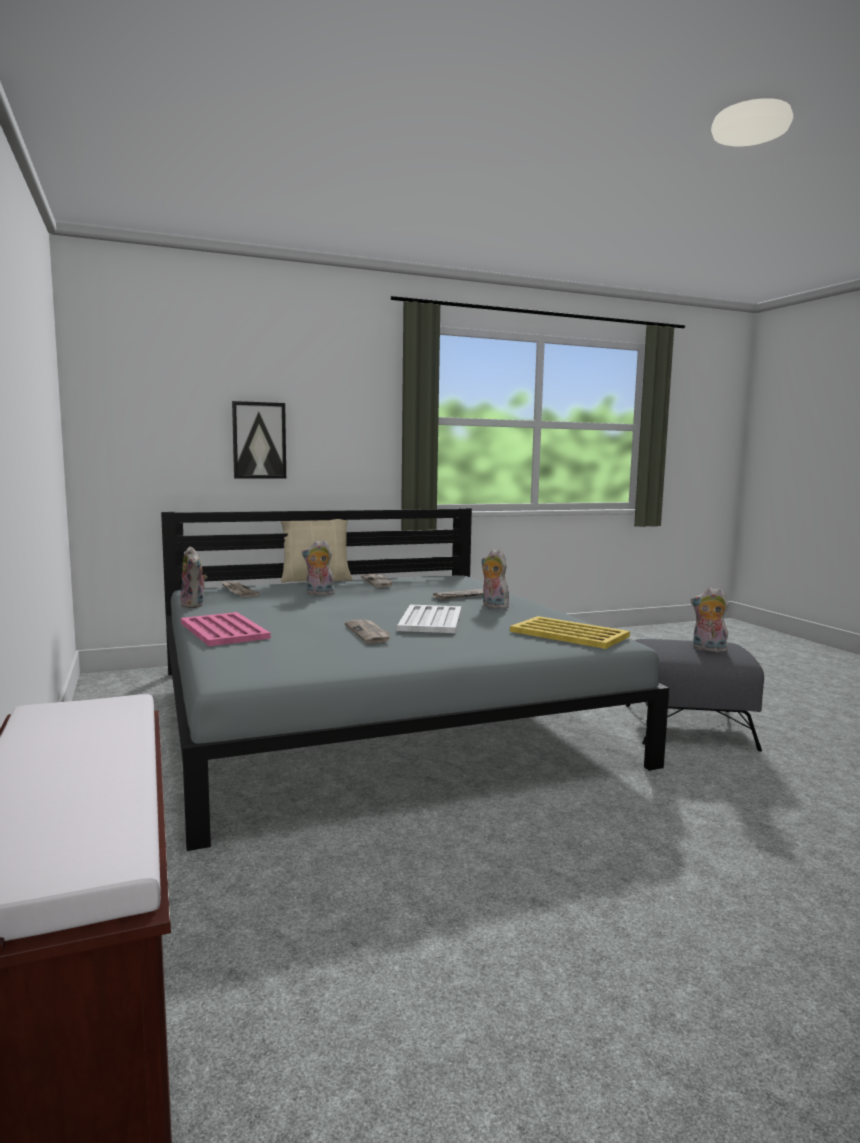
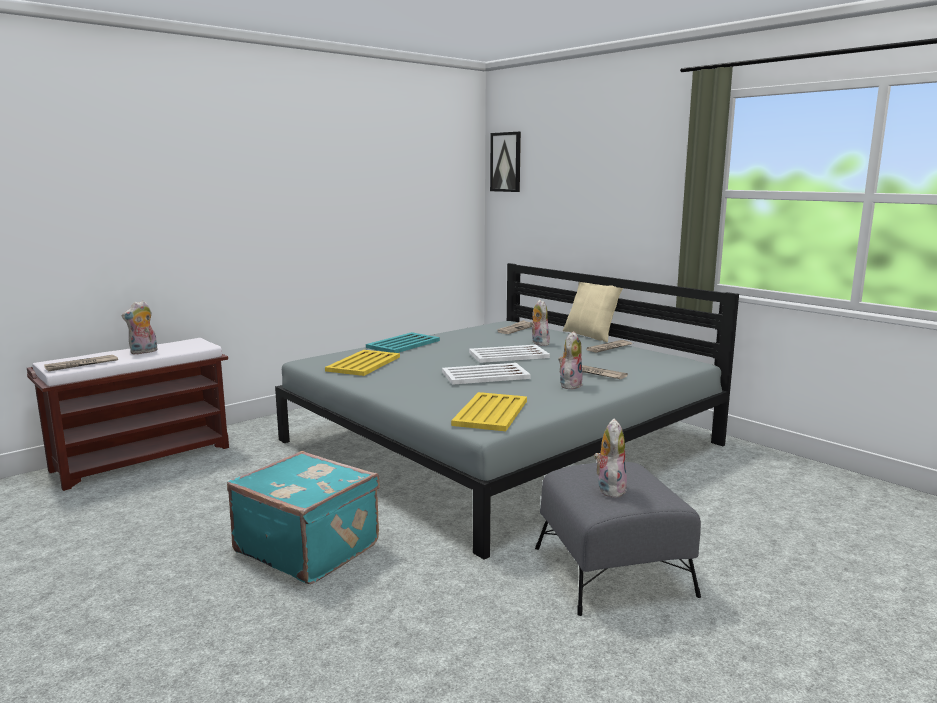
camera: 70 degrees right, 5 degrees up
(194, 605) = (462, 330): plush toy -> plush toy (143, 352)
(224, 630) = (404, 344): pink tray -> turquoise tray
(259, 440) = (583, 212): picture -> picture (506, 162)
(306, 654) = (363, 364): none -> yellow tray
(361, 605) = (509, 355): none -> white tray
(368, 633) = (430, 368): newspaper -> newspaper (81, 365)
(619, 859) = (308, 547): none -> turquoise suitcase

